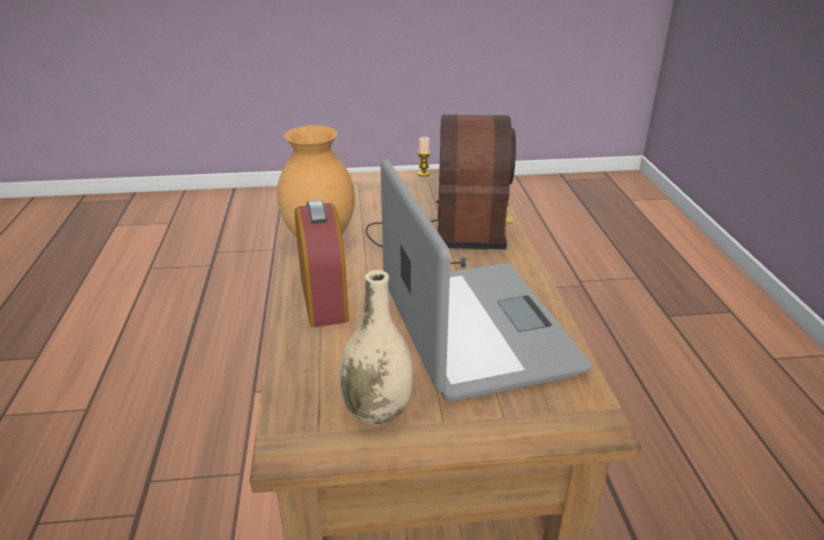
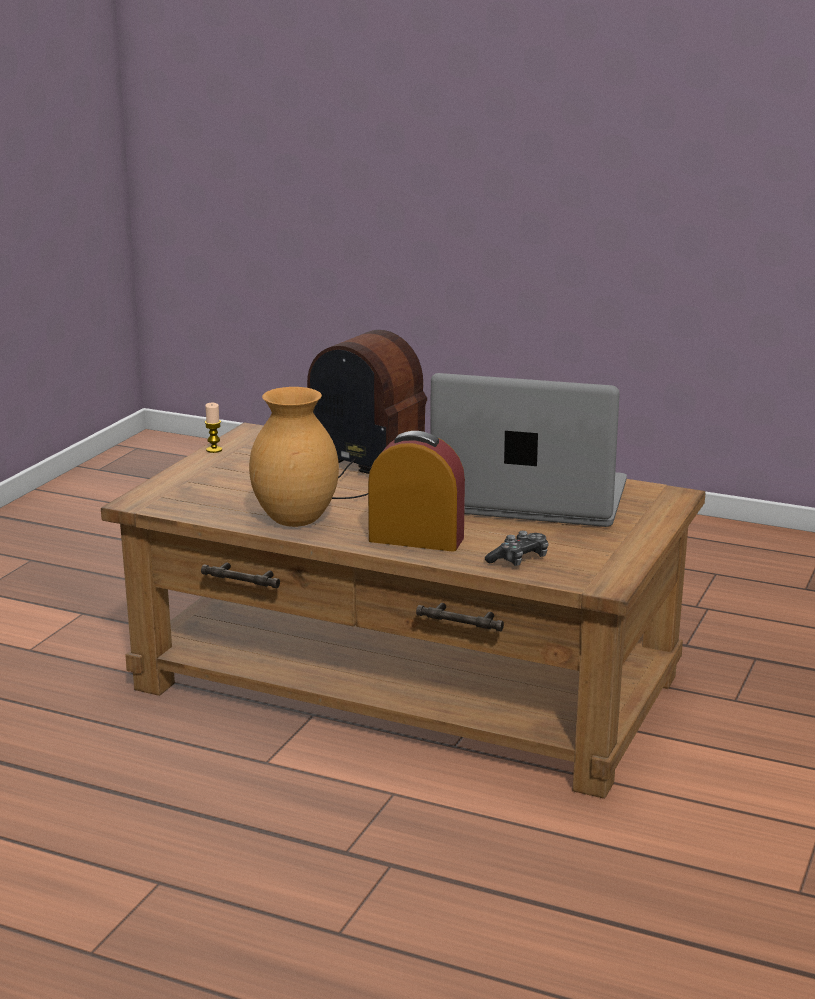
camera: 60 degrees left, 10 degrees down
(316, 369) = (519, 560): none -> game controller
(377, 411) = (594, 550): beige vase -> none

